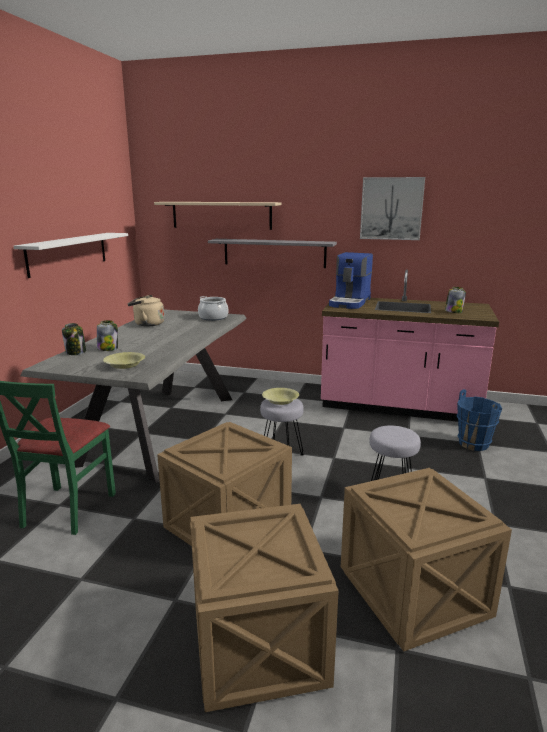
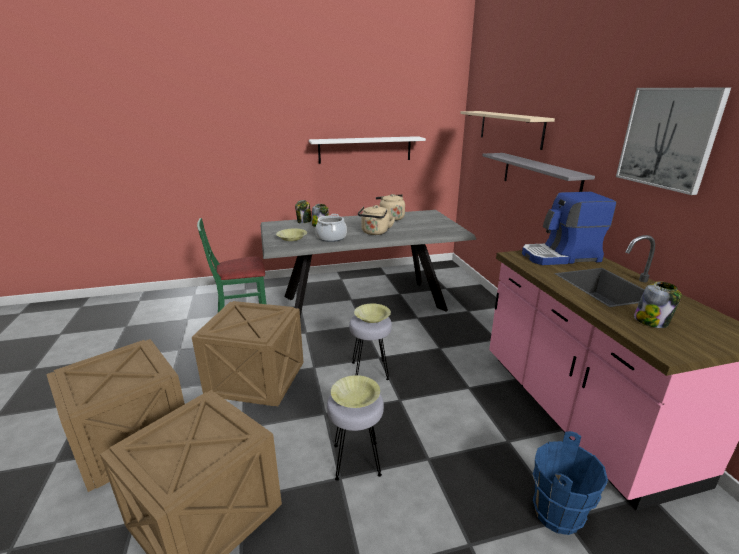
camera: 60 degrees right, 5 degrees up
(178, 336) = (375, 233): none -> beige kettle
(213, 317) = (443, 229): cooking pot -> cooking pot (331, 238)
(395, 433) = (355, 398): none -> yellow bowl

